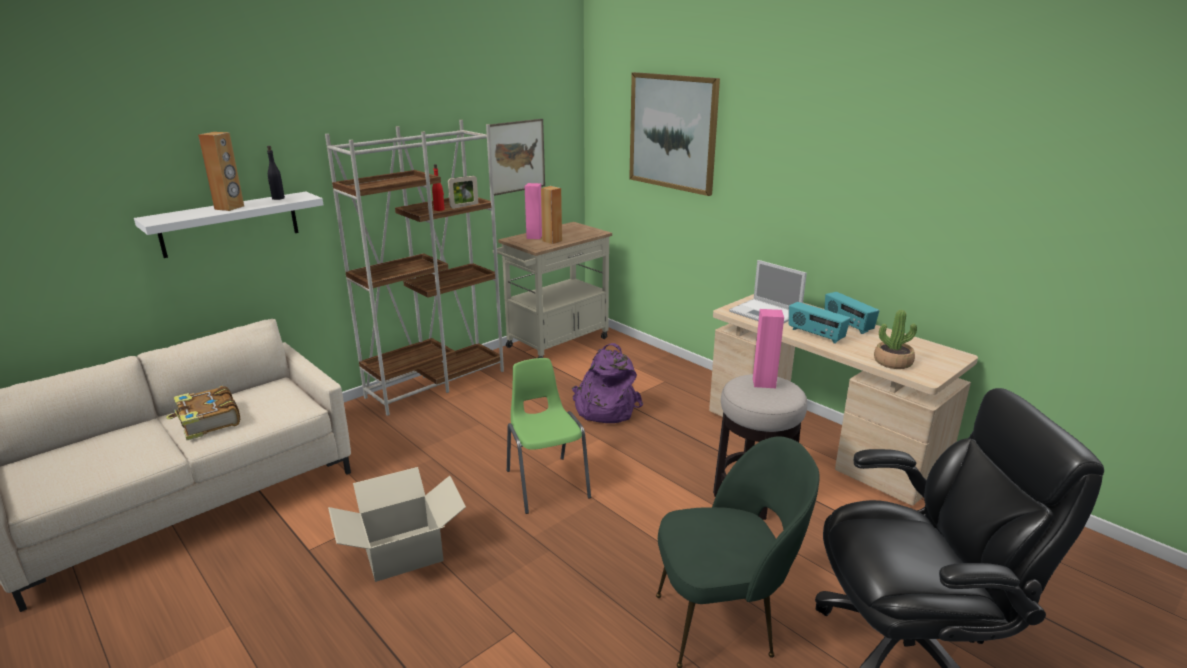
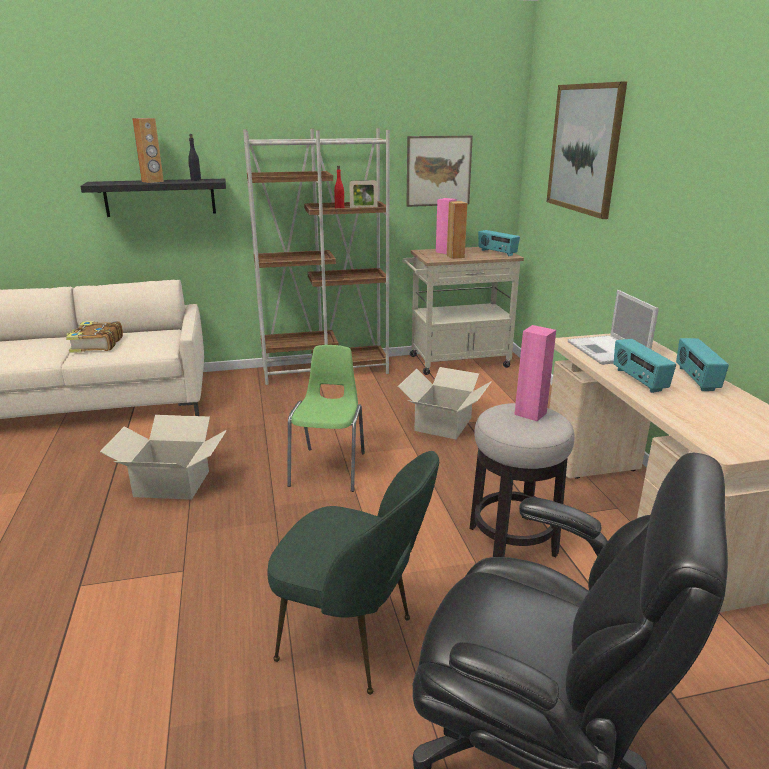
camera: 30 degrees right, 0 degrees up
(230, 224) = (160, 197): white shelf -> black shelf
(582, 230) = (497, 253): none -> radio
(604, 409) = (444, 424): purple backpack -> cardboard box
(892, 362) = (702, 426): potted plant -> none

